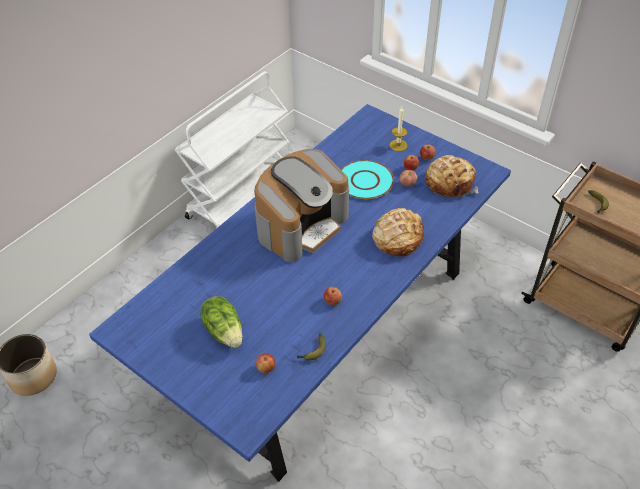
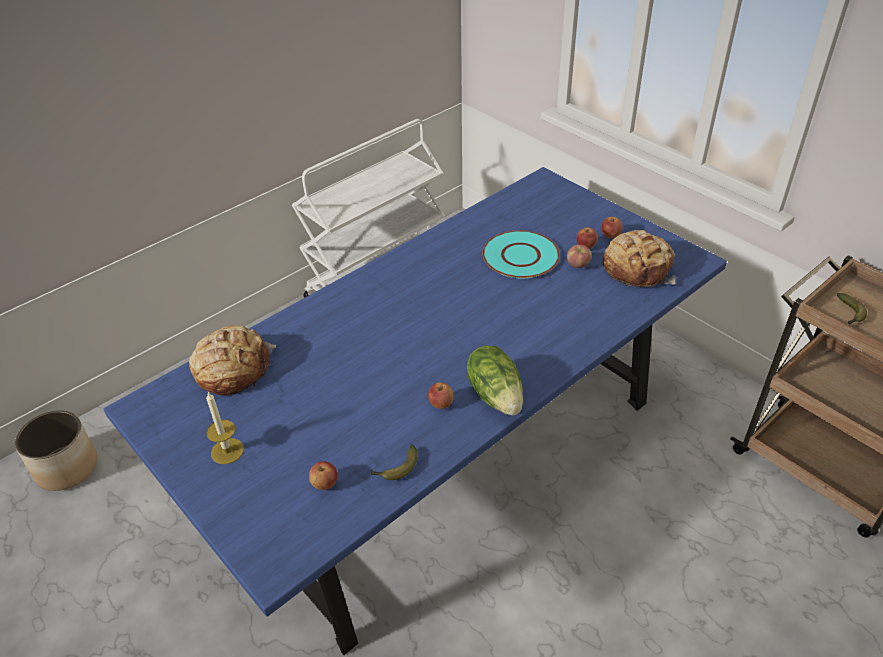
camera: 10 degrees right, 5 degrees down
(224, 331) = (282, 426): lettuce -> lettuce (496, 395)
(301, 224) = (422, 301): coffee machine -> none
(397, 238) = (550, 331): bread -> bread (232, 368)
(398, 145) = (574, 217): candle -> candle (227, 451)

